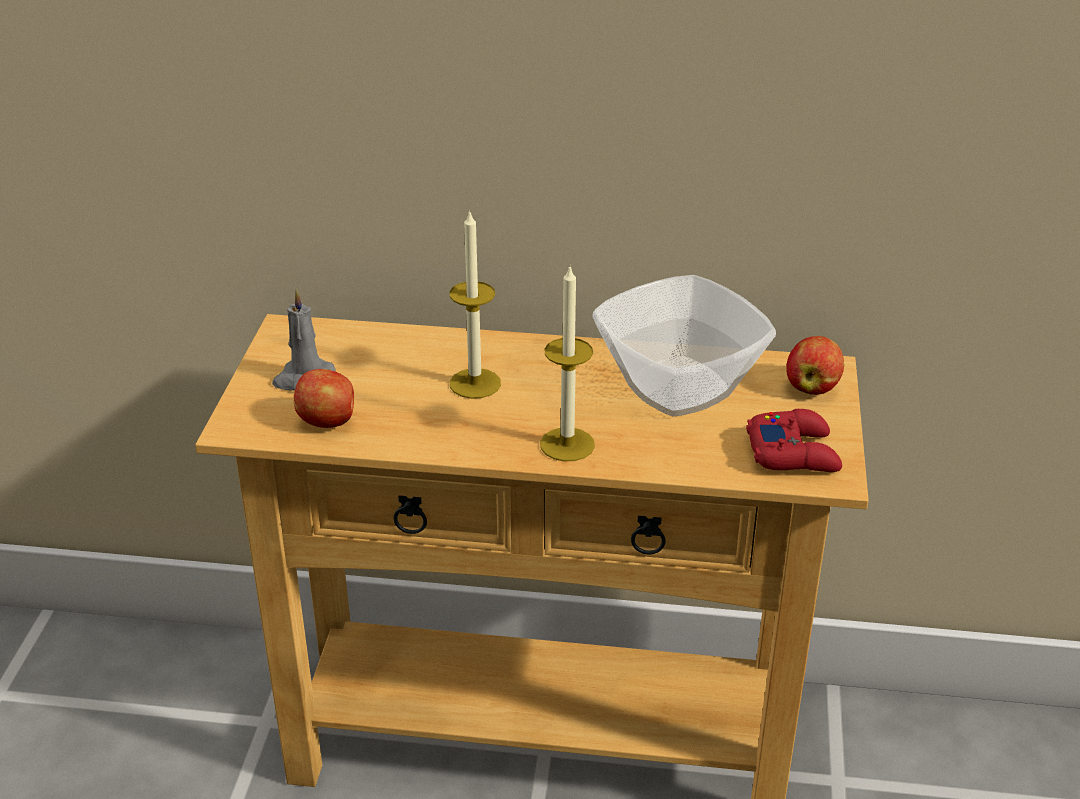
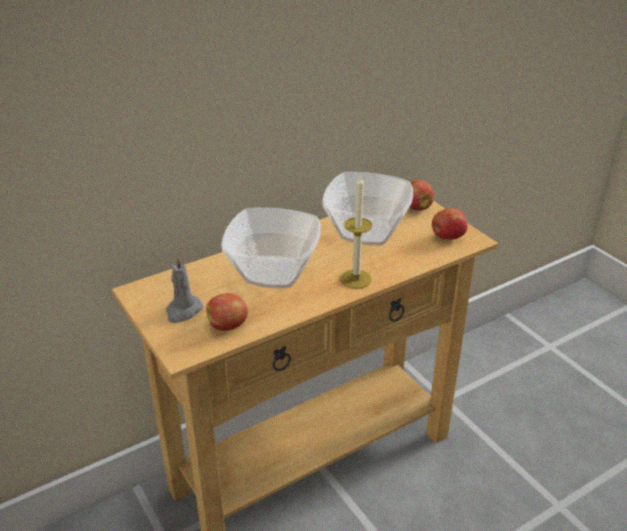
camera: 40 degrees left, 0 degrees up
(475, 383) = (274, 272): candle -> bowl
(793, 452) = (447, 237): red game controller -> apple

